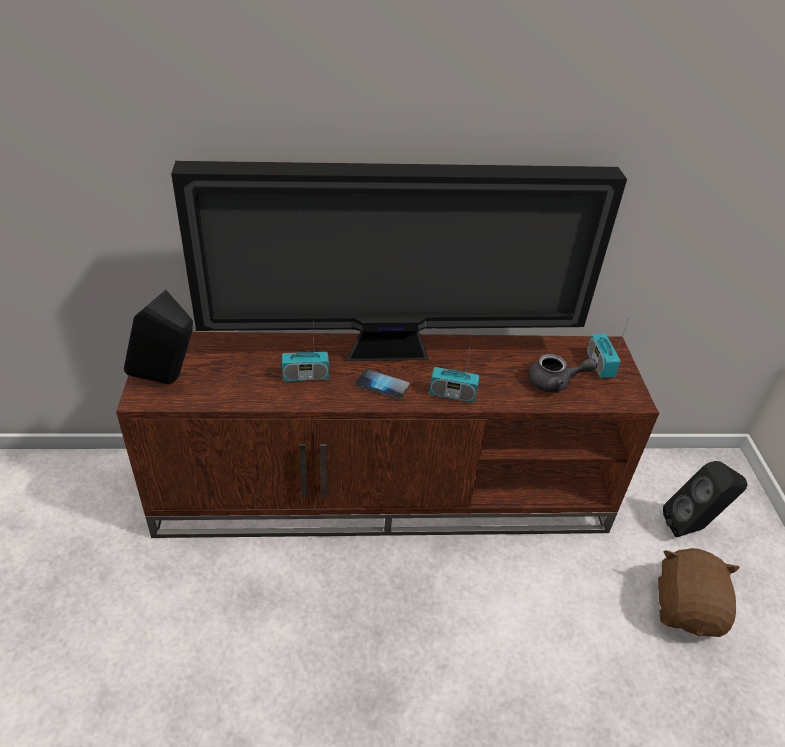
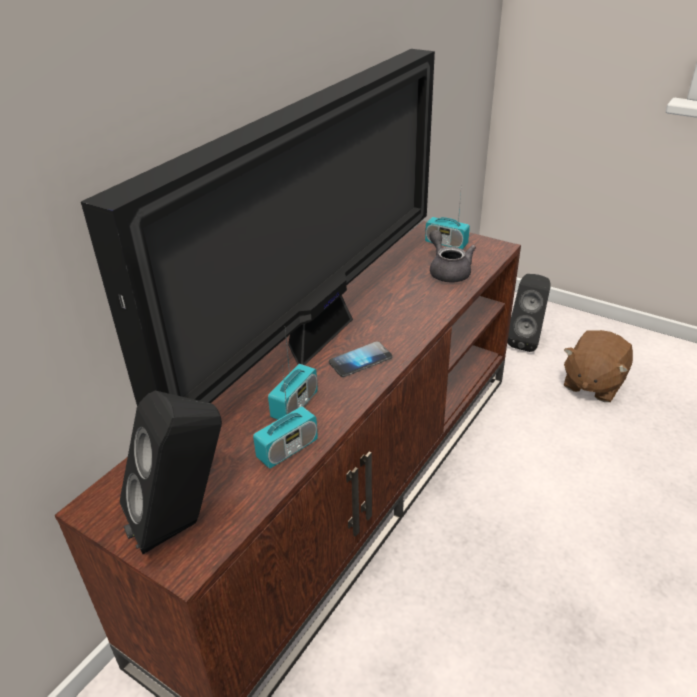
camera: 50 degrees left, 5 degrees down
(452, 394) = (412, 326): radio -> radio (287, 449)
(555, 383) = (448, 271): grey teapot -> grey teapot turned 60 degrees counterclockwise
(687, 608) = (592, 383): brown plush toy -> brown plush toy turned 105 degrees counterclockwise

